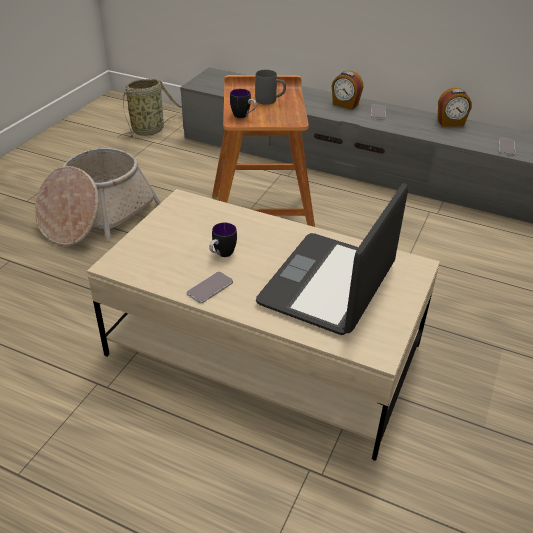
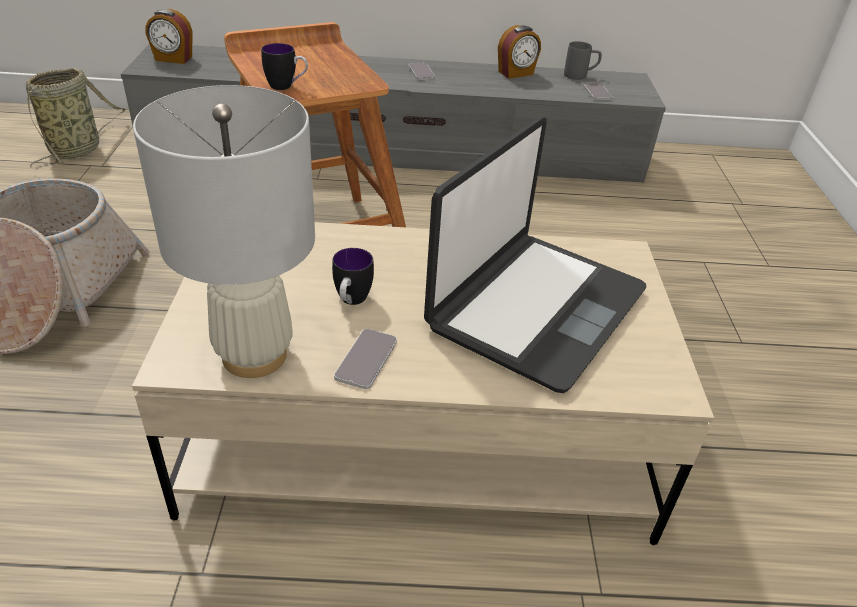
camera: 25 degrees left, 0 degrees up
(153, 270) = (254, 355): none -> white table lamp
(270, 101) = (311, 62): grey mug -> grey mug (580, 75)
(329, 284) = (535, 308): laptop -> laptop turned 150 degrees counterclockwise
(345, 104) = (373, 68): alarm clock -> alarm clock (173, 59)

